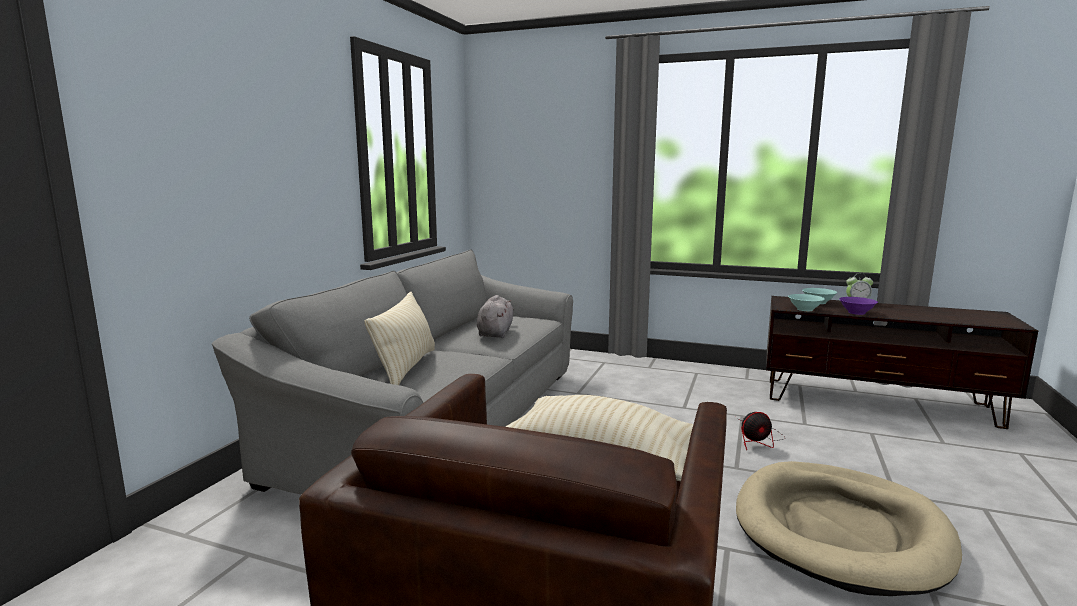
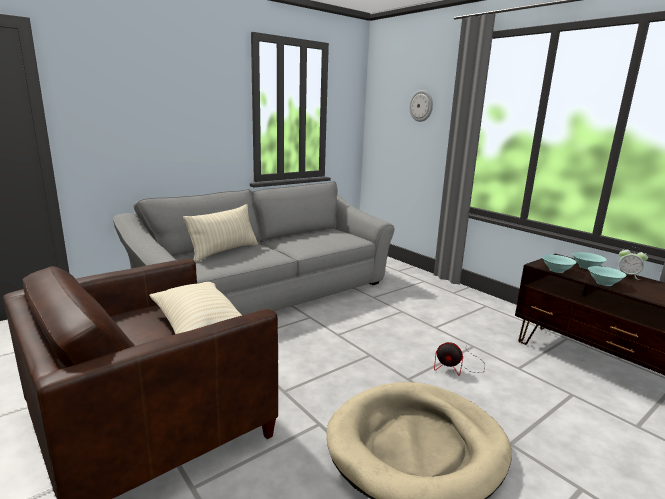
camera: 30 degrees right, 5 degrees up
(495, 333) = (311, 241): grey plush toy -> none
(560, 143) = (421, 106): none -> wall clock
(857, 313) = (604, 283): purple bowl -> turquoise bowl

